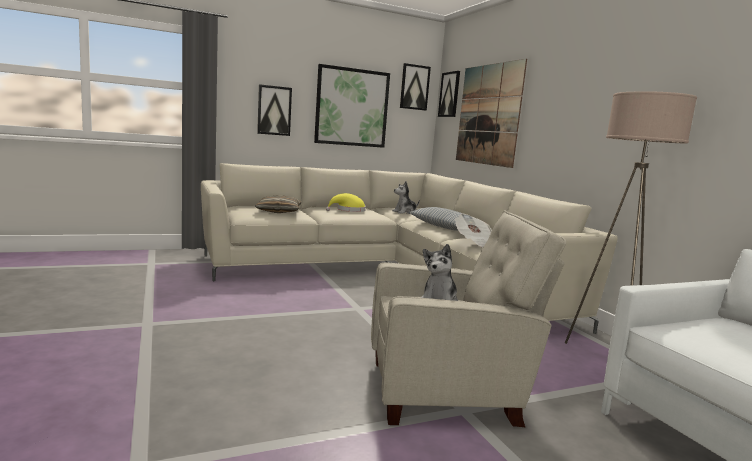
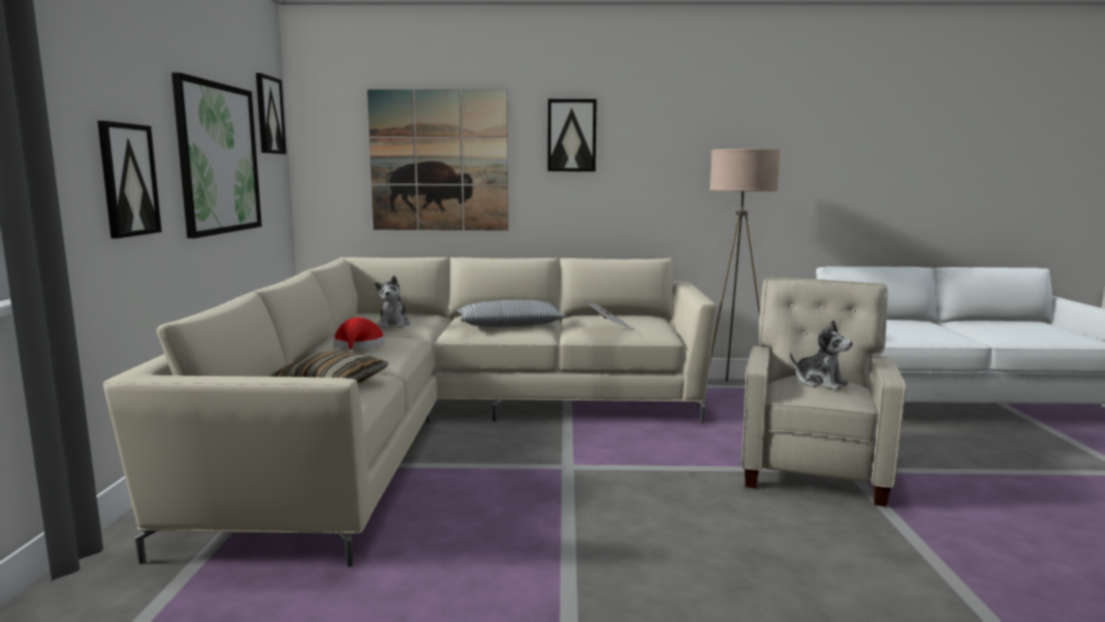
camera: 65 degrees left, 0 degrees up
(348, 210) = (359, 346): yellow hat -> red hat
(449, 94) = (327, 128): picture -> picture (571, 135)

